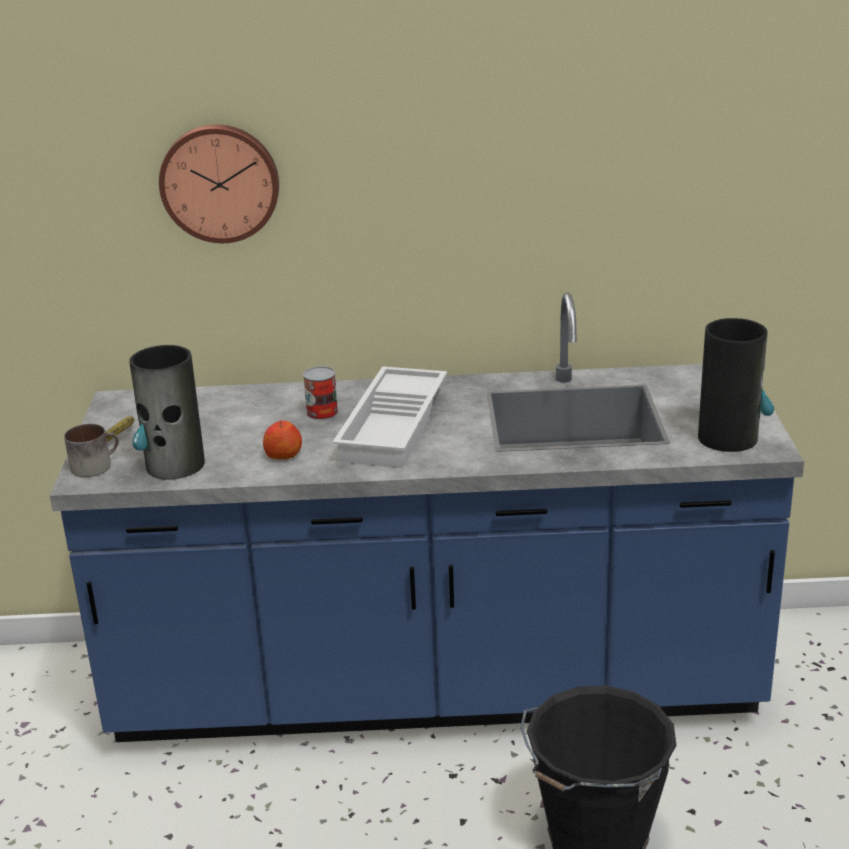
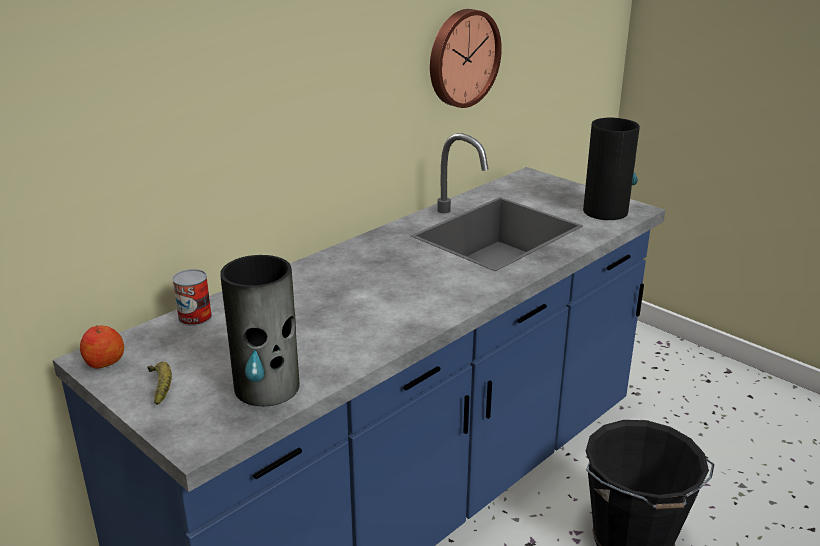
camera: 45 degrees left, 0 degrees up
(95, 465) = (183, 423): mug -> none
(220, 182) = (165, 85): wall clock -> wall clock (462, 58)
(283, 455) = (348, 337): apple -> apple (104, 361)
(322, 413) = (317, 294): can -> can (195, 317)
(395, 426) = (394, 282): white tray -> none

